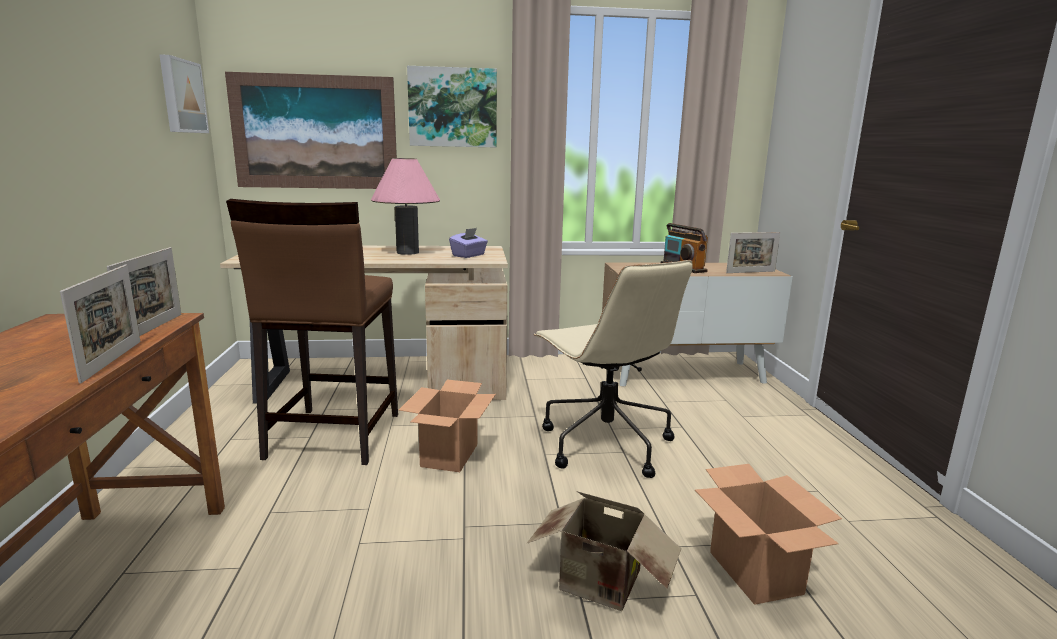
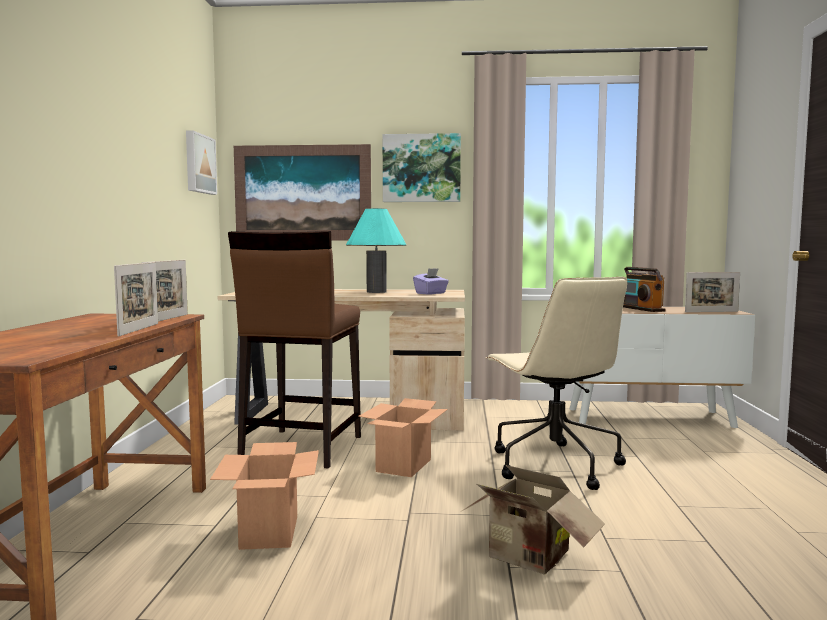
camera: 10 degrees right, 10 degrees down
(407, 252) = (376, 292): pink table lamp -> turquoise table lamp
(756, 573) = (686, 561): cardboard box -> cardboard box (269, 532)

